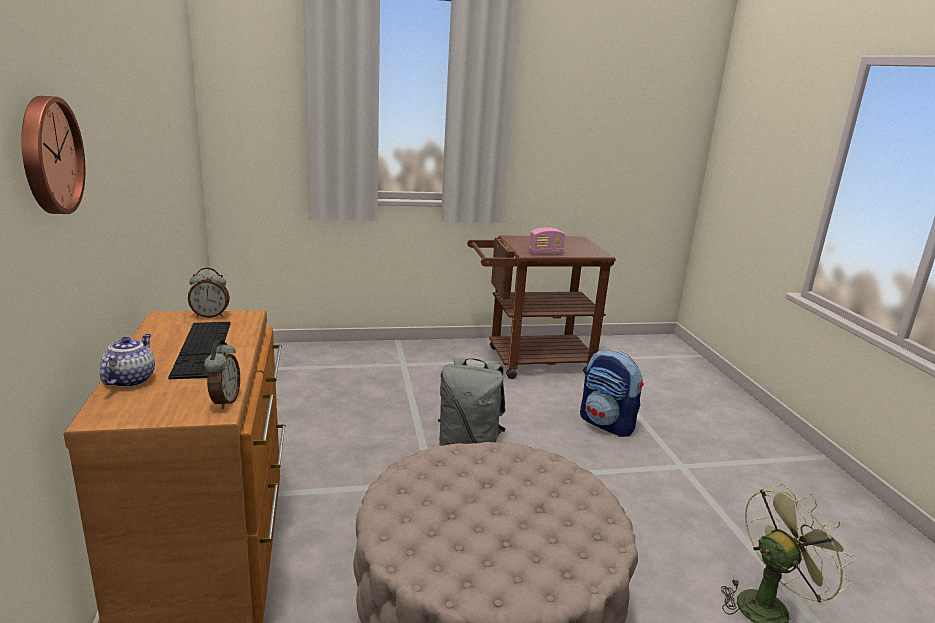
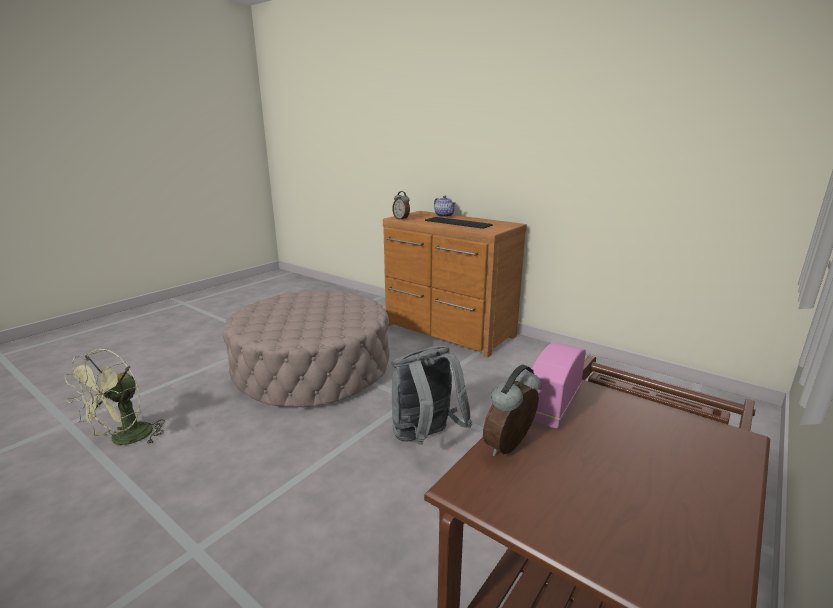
camera: 140 degrees right, 0 degrees up
(48, 155) = (453, 115): wall clock -> none
(210, 315) = (501, 228): alarm clock -> alarm clock (511, 448)
(607, 424) = (320, 571): backpack -> none

